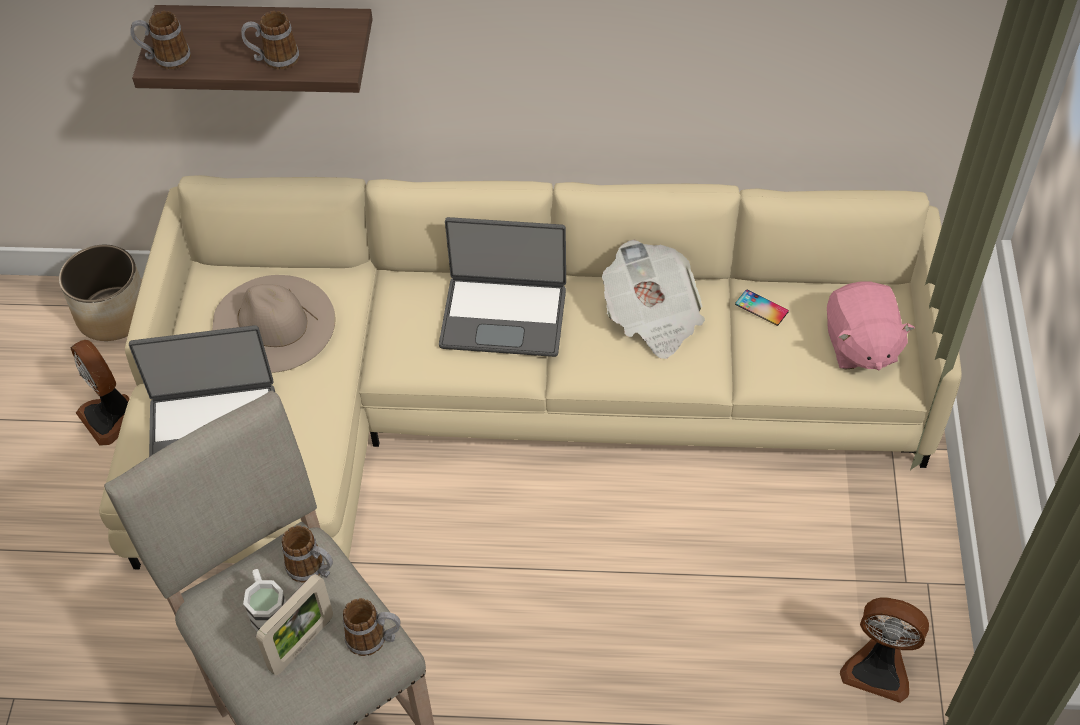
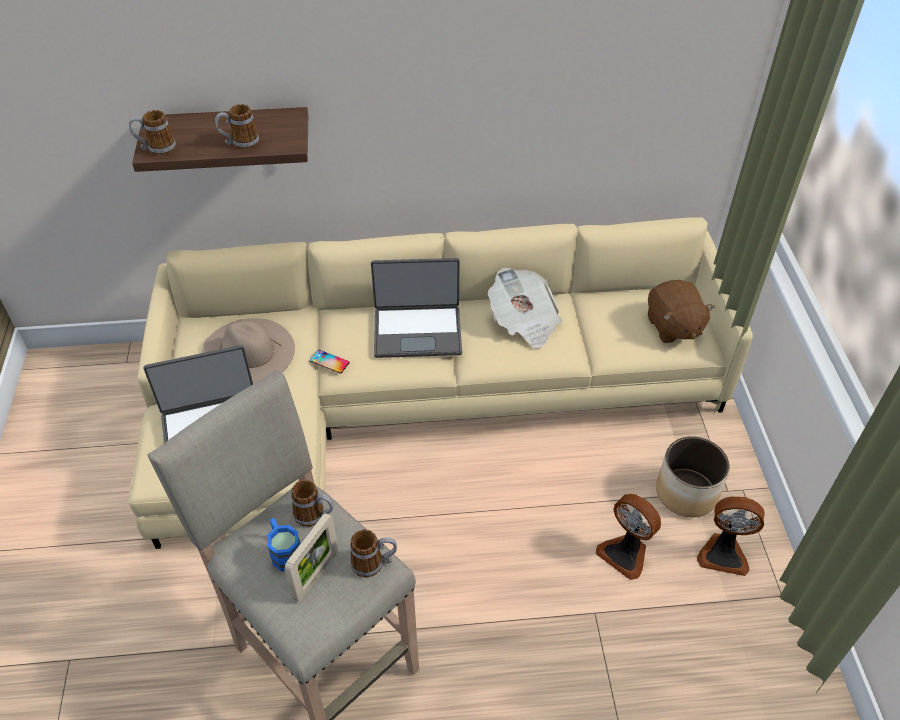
camera: 10 degrees left, 5 degrees down
(110, 416) = (125, 439): fan -> fan (625, 553)
(114, 314) = (120, 367): planter -> planter (686, 492)
(268, 610) = (284, 551): white mug -> blue mug
(761, 308) = (599, 309): phone -> phone (329, 361)
(860, 345) = (673, 327): pink plush toy -> brown plush toy

